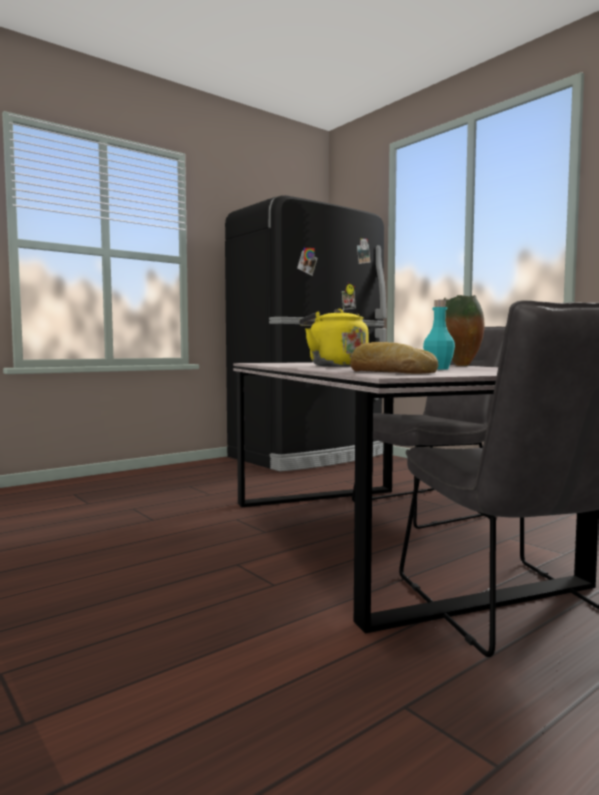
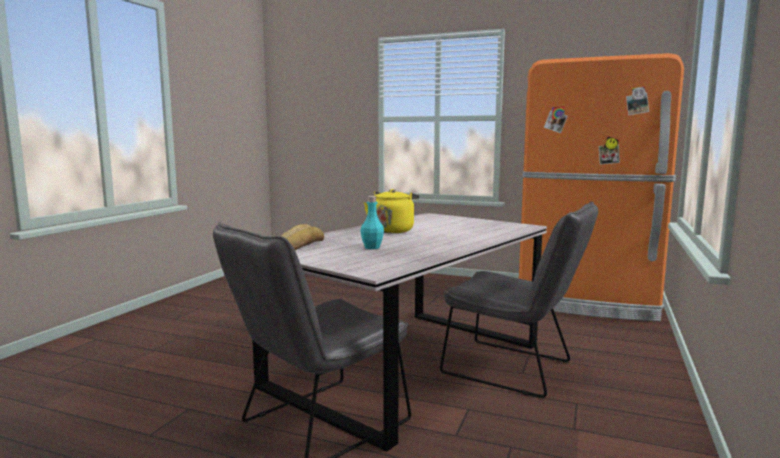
camera: 60 degrees right, 5 degrees up
(308, 456) = (587, 302): black fridge -> orange fridge
(459, 365) = (457, 246): vase -> none

